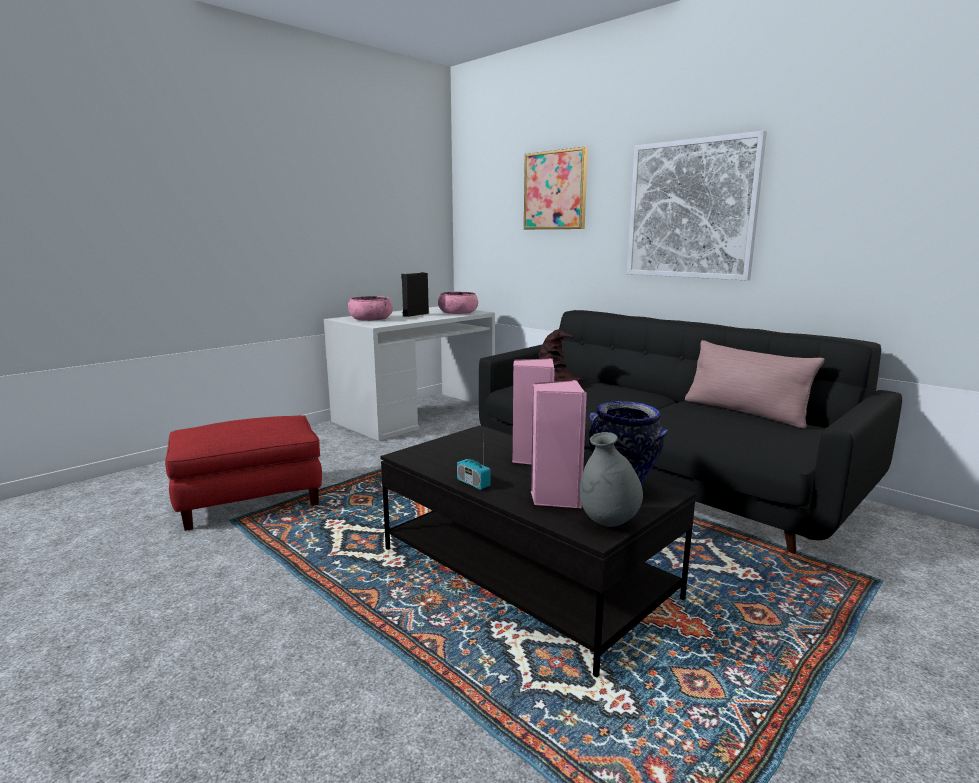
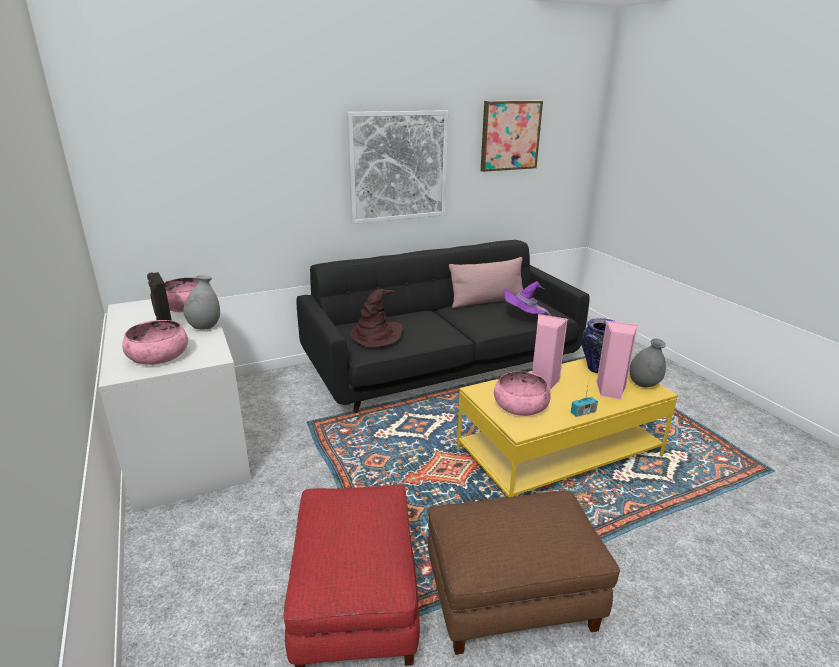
camera: 70 degrees left, 10 degrees up
(255, 564) = (510, 597): none -> brown ottoman
(425, 318) = (205, 327): none -> grey vase
(462, 451) = (520, 406): none -> pink bowl
(525, 573) = (559, 453): black coffee table -> yellow coffee table
(555, 190) = (256, 150): picture -> picture (510, 135)
(726, 435) = (524, 319): none -> purple hat

